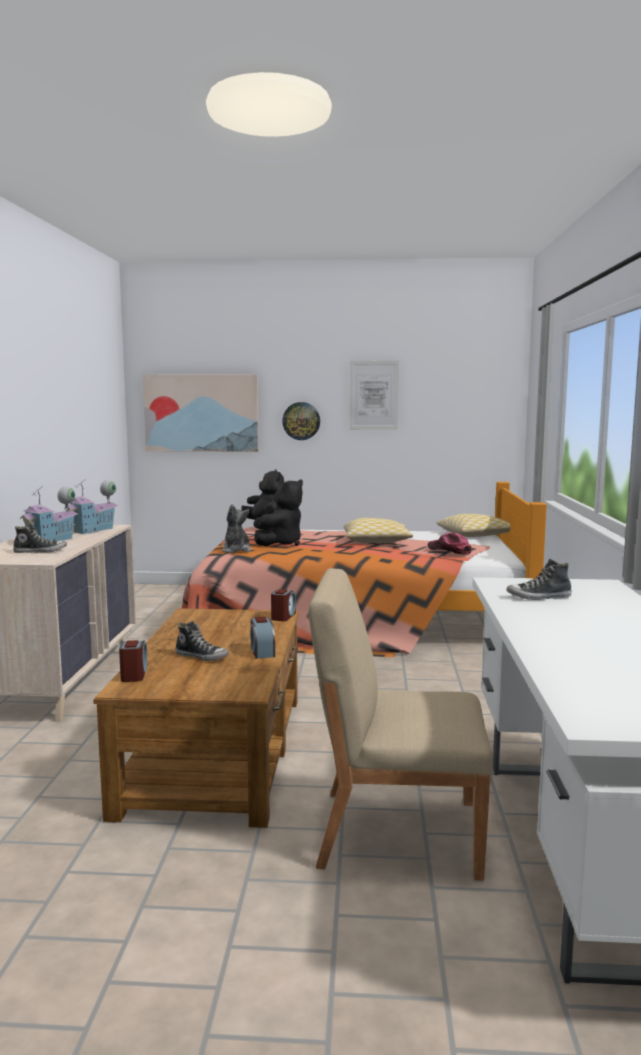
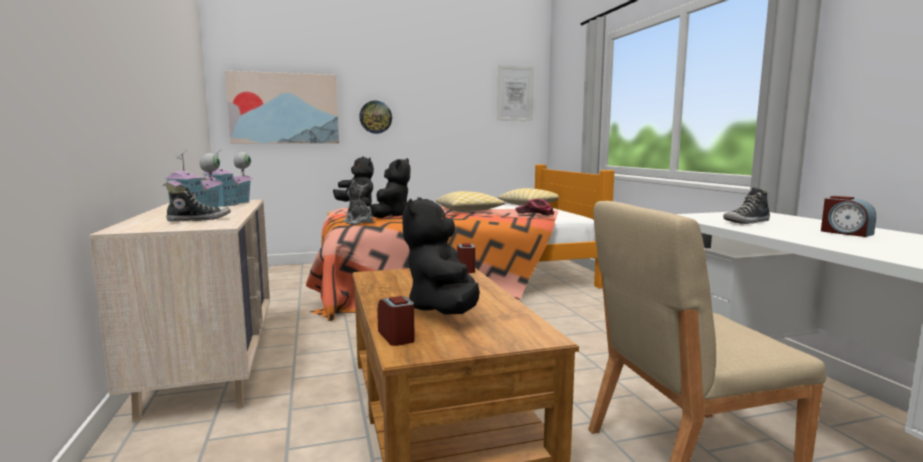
camera: 20 degrees left, 0 degrees up
(202, 657) = (444, 310): shoe -> black plush toy
(262, 652) = (495, 299): alarm clock -> alarm clock (845, 233)
(374, 395) = (435, 96): picture -> picture (515, 93)

